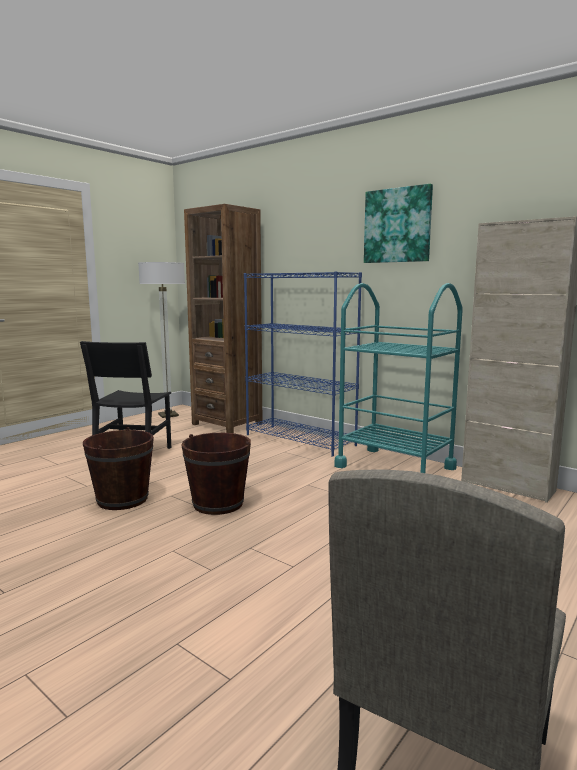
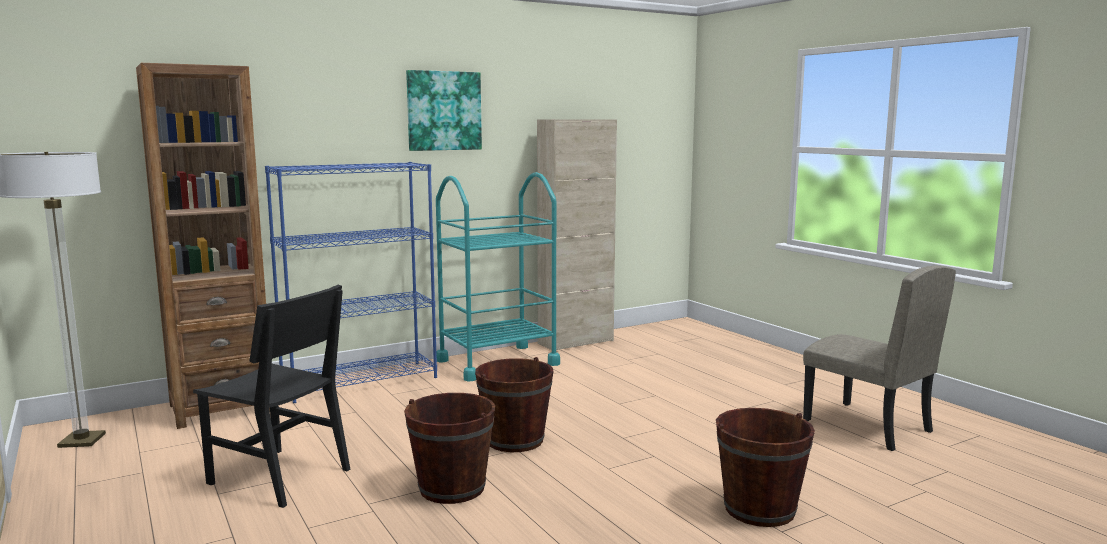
camera: 70 degrees left, 0 degrees up
(82, 653) = (759, 509): none -> brown bucket

